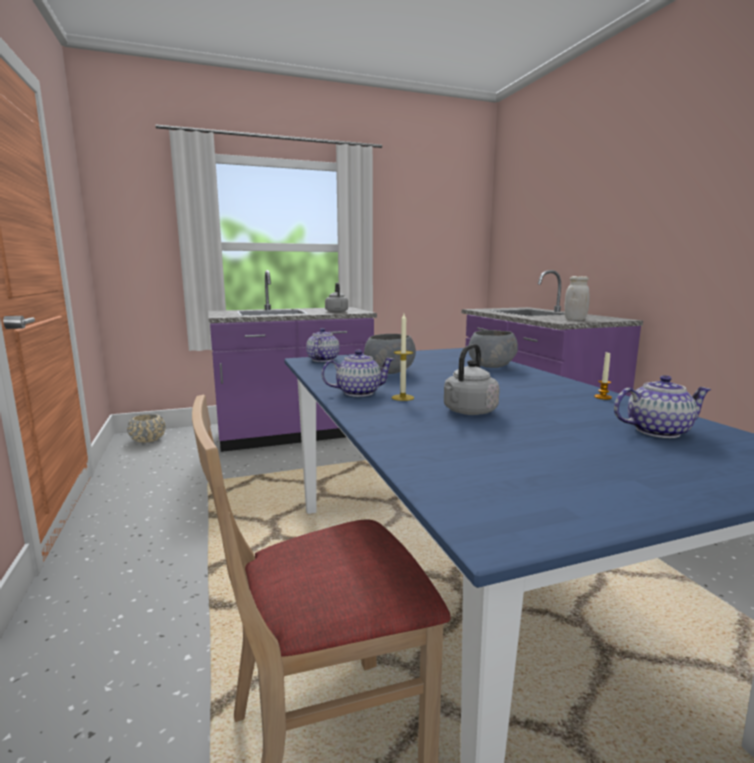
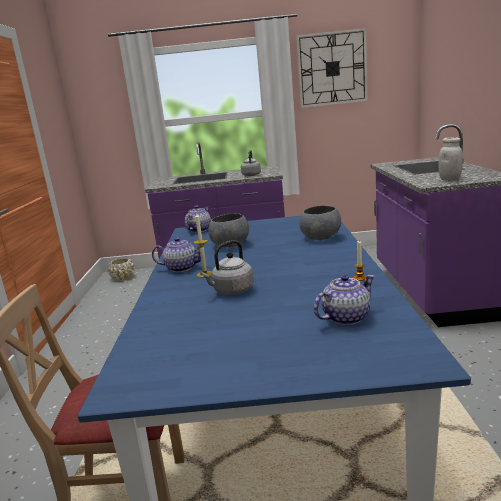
camera: 20 degrees right, 5 degrees up
(410, 210) = (332, 69): none -> wall clock
(656, 431) = (345, 317): teapot -> teapot turned 45 degrees counterclockwise

